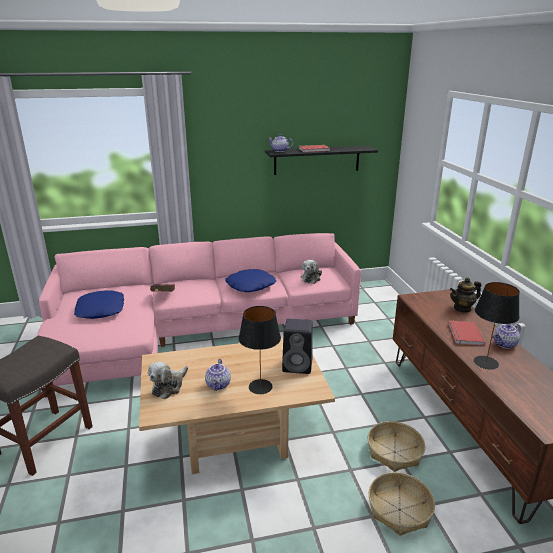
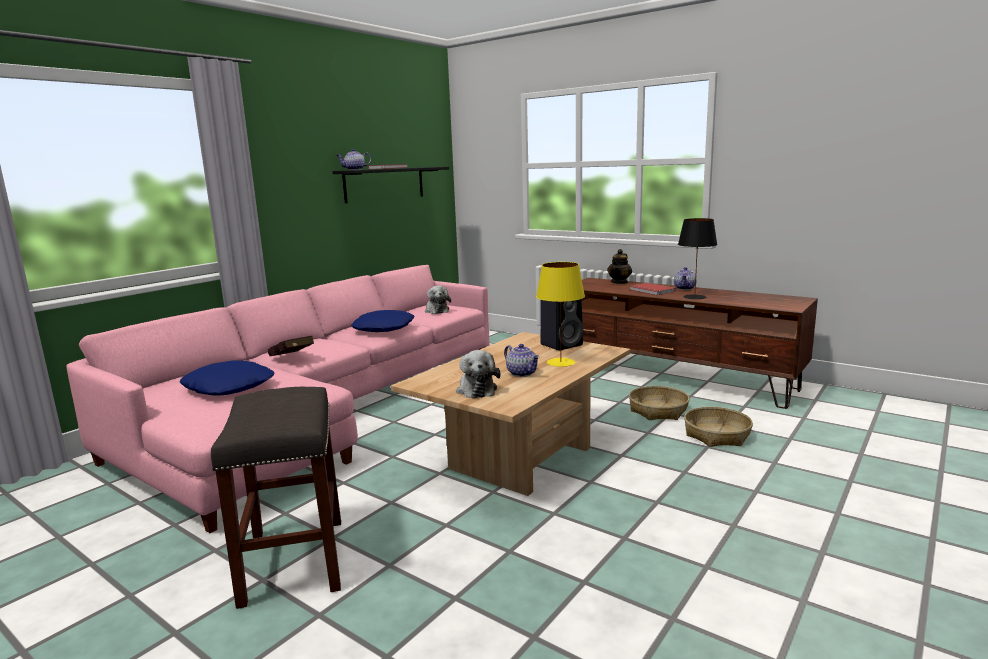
camera: 40 degrees left, 10 degrees down
(260, 387) = (561, 362): black table lamp -> yellow table lamp

